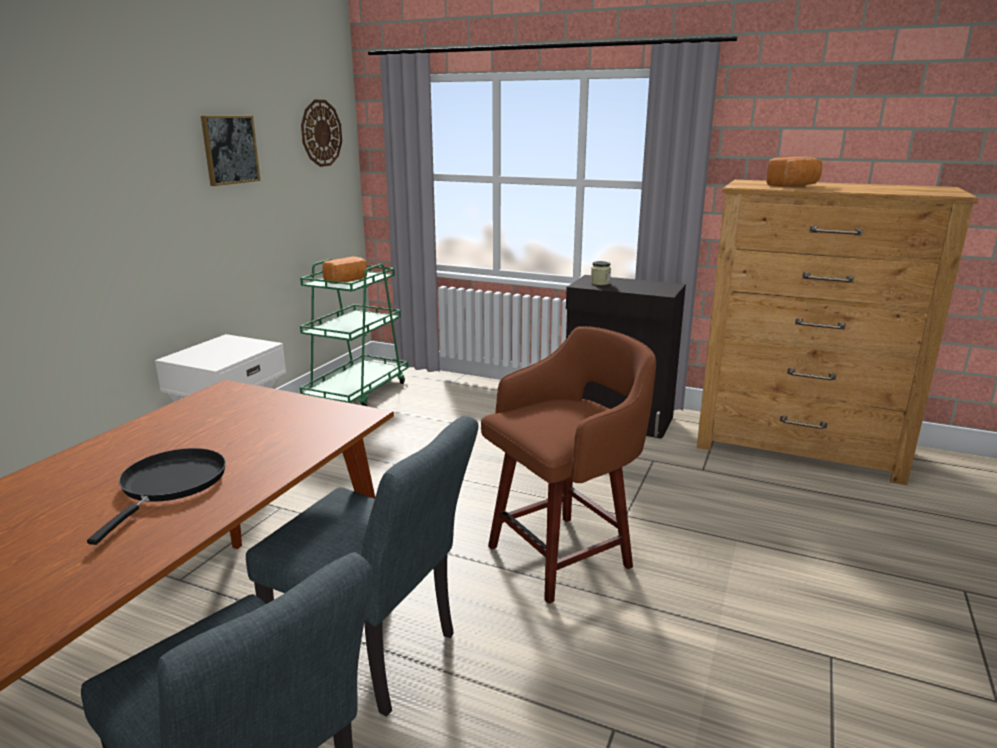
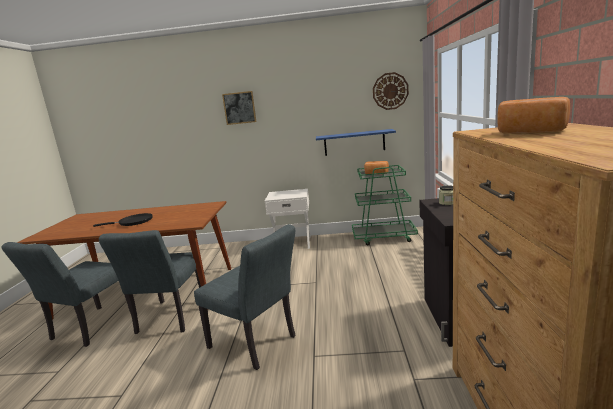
camera: 70 degrees right, 5 degrees down
(230, 149) = (320, 104): picture -> picture (239, 108)
(283, 229) = (354, 142): none -> blue shelf
(563, 555) = (257, 344): brown stool -> grey chair

